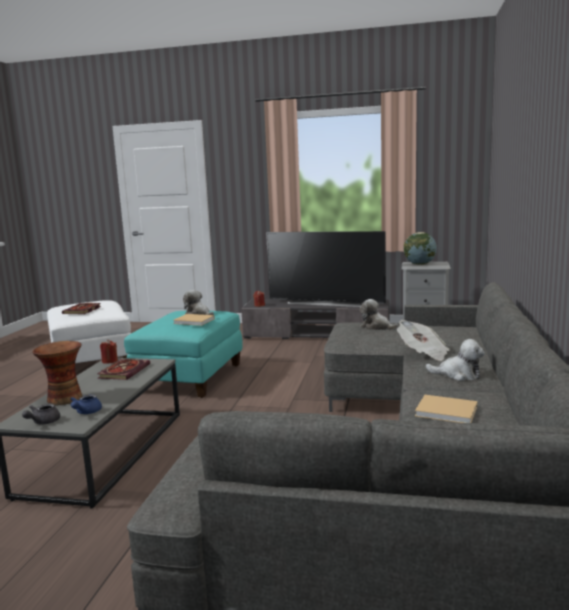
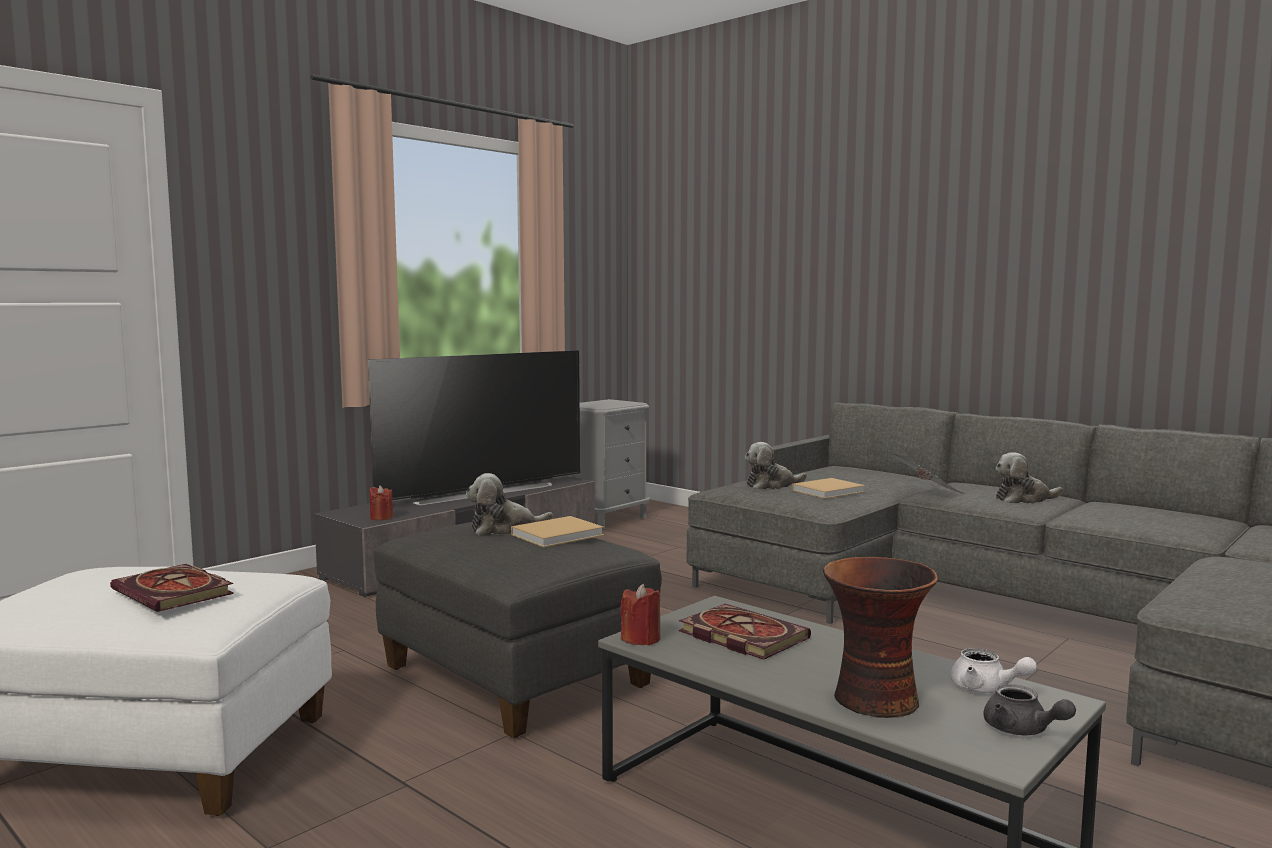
camera: 60 degrees left, 5 degrees down
(86, 412) = (986, 689): blue teapot -> white teapot
(190, 379) = (517, 678): turquoise ottoman -> grey ottoman
(420, 264) = (601, 404): globe -> none
(448, 412) = (1153, 522): beige book -> beige book (829, 491)
(458, 374) = (1024, 499): plush toy -> plush toy turned 150 degrees counterclockwise

